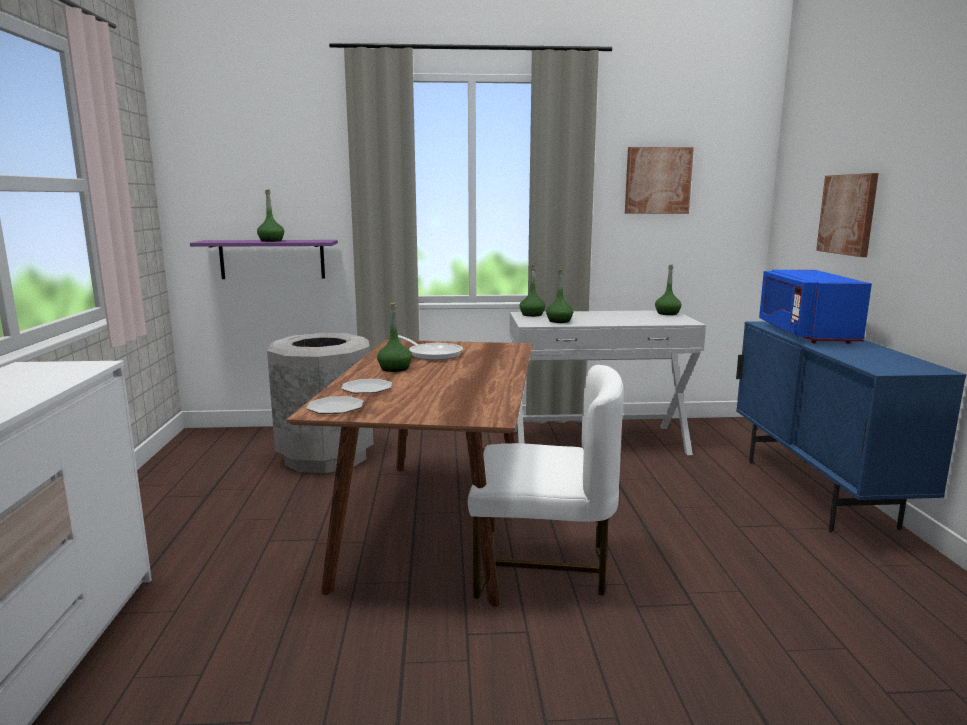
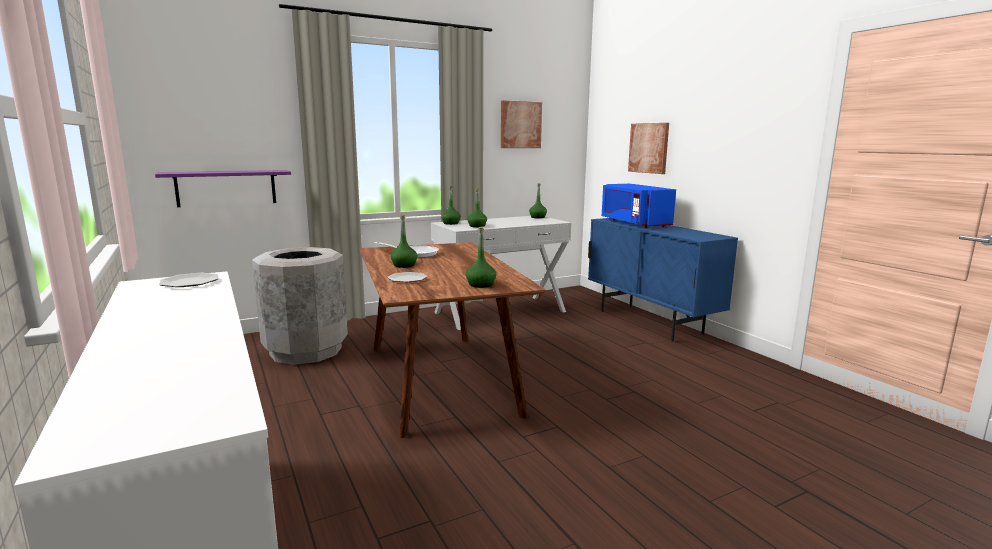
camera: 25 degrees left, 0 degrees up
(271, 241) = (232, 171): green bottle -> green bottle (481, 285)
(335, 407) = (406, 292): plate -> plate (189, 282)
(542, 568) = (534, 391): white chair -> none

